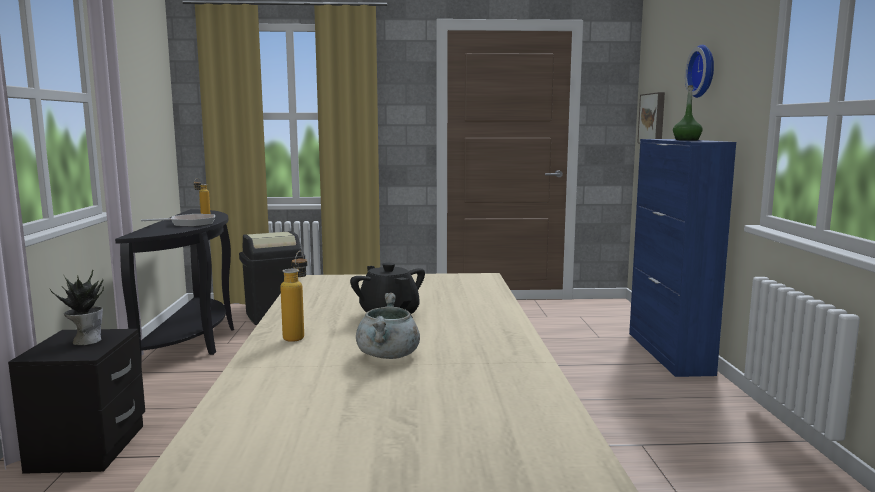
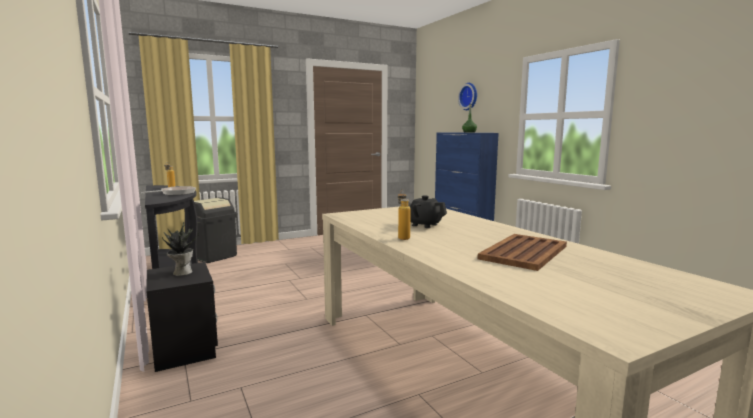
camera: 25 degrees left, 0 degrees up
(388, 356) = (466, 239): grey cooking pot -> none
(417, 405) = (523, 252): none -> brown tray
(653, 118) = (430, 122): picture -> none

